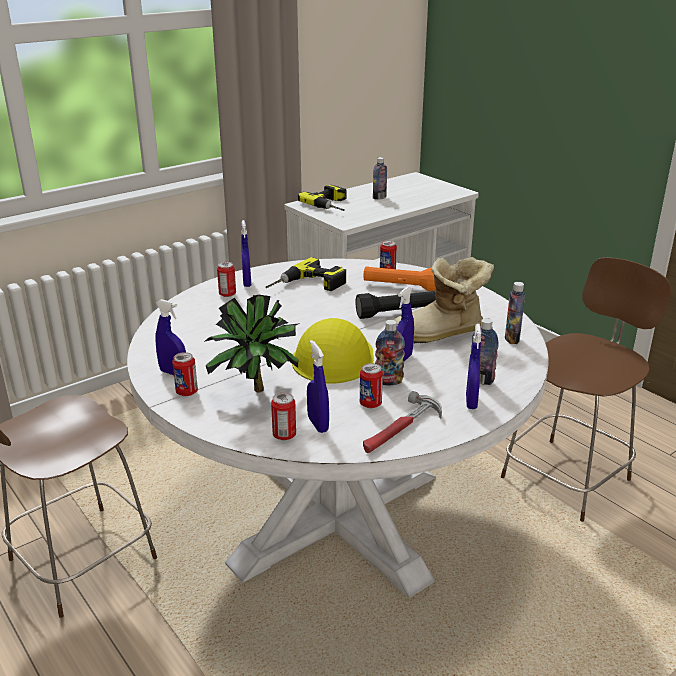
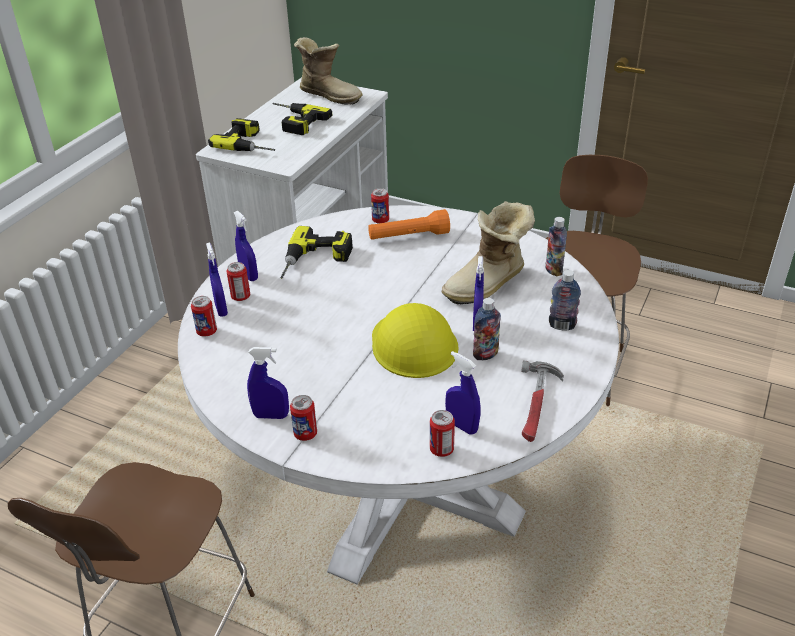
camera: 25 degrees left, 10 degrees up
(256, 394) = (375, 412): potted plant -> none
(370, 404) = (489, 386): can -> can (207, 331)
(379, 197) = (292, 121): bottle -> power drill
(396, 313) = (430, 270): black flashlight -> none
(427, 186) = (330, 95): none -> boot
(471, 402) = (572, 353): blue spray bottle -> blue spray bottle (221, 309)

